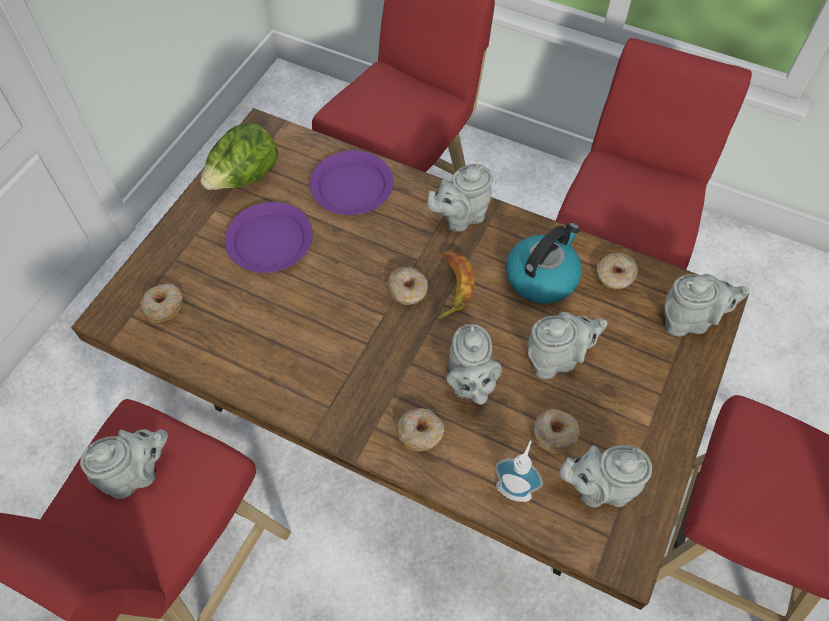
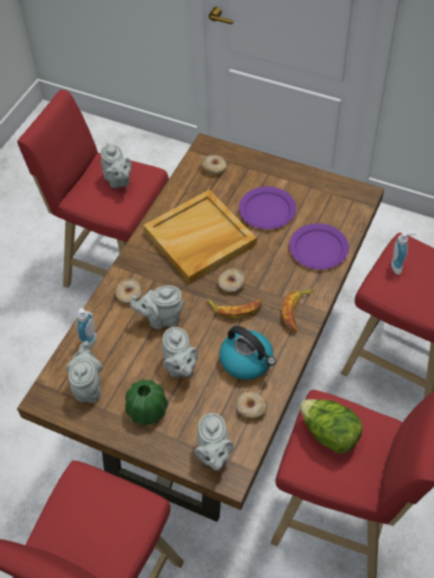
camera: 90 degrees right, 5 degrees down
(244, 178) = (317, 191): lettuce -> lettuce (329, 434)
(316, 330) = (199, 239): none -> beige tray
(375, 120) = (399, 266): none -> soap dispenser
(460, 217) = (297, 312): grey teapot -> banana
(554, 434) = (125, 364): donut -> none
(631, 402) = (147, 410): none -> green vase

